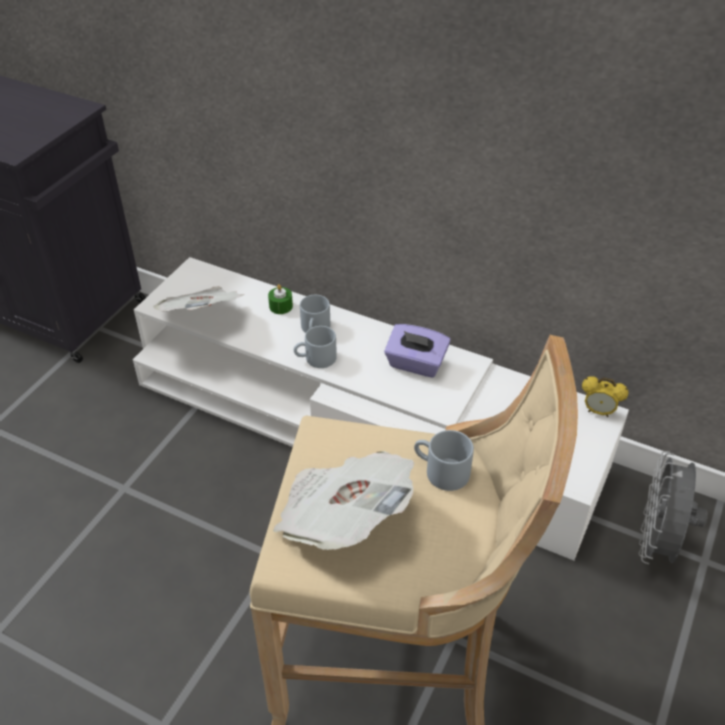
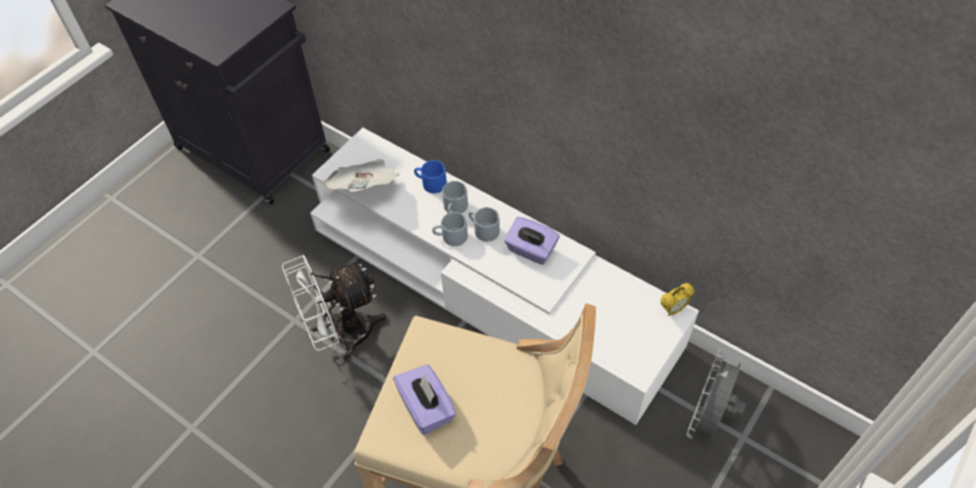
camera: 10 degrees right, 10 degrees up
(187, 499) = (342, 335): none -> white fan
(281, 306) = (430, 183): green candle -> blue mug
(342, 518) = (427, 408): newspaper -> purple tissue box
(440, 471) = (507, 377): grey mug -> grey mug (483, 230)
(598, 412) = (673, 310): alarm clock -> alarm clock turned 60 degrees counterclockwise

